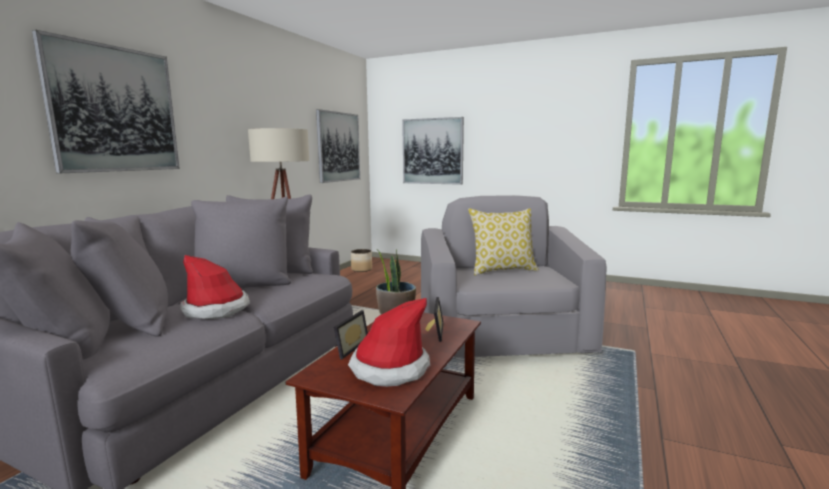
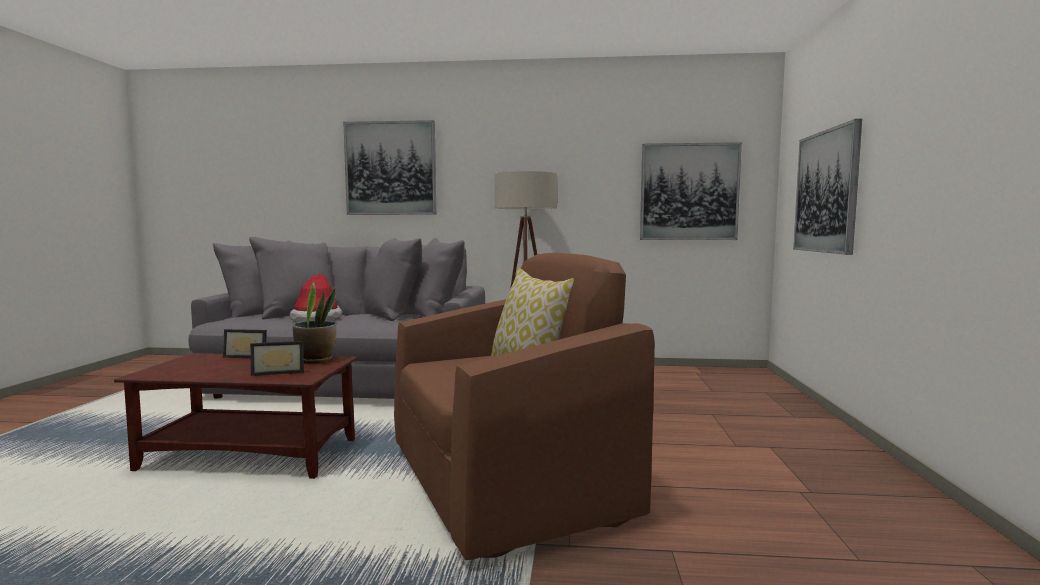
camera: 70 degrees right, 5 degrees down
(361, 269) = (695, 373): planter -> none
(390, 368) = (196, 369): hat -> none
(503, 338) = (505, 482): grey armchair -> brown armchair

